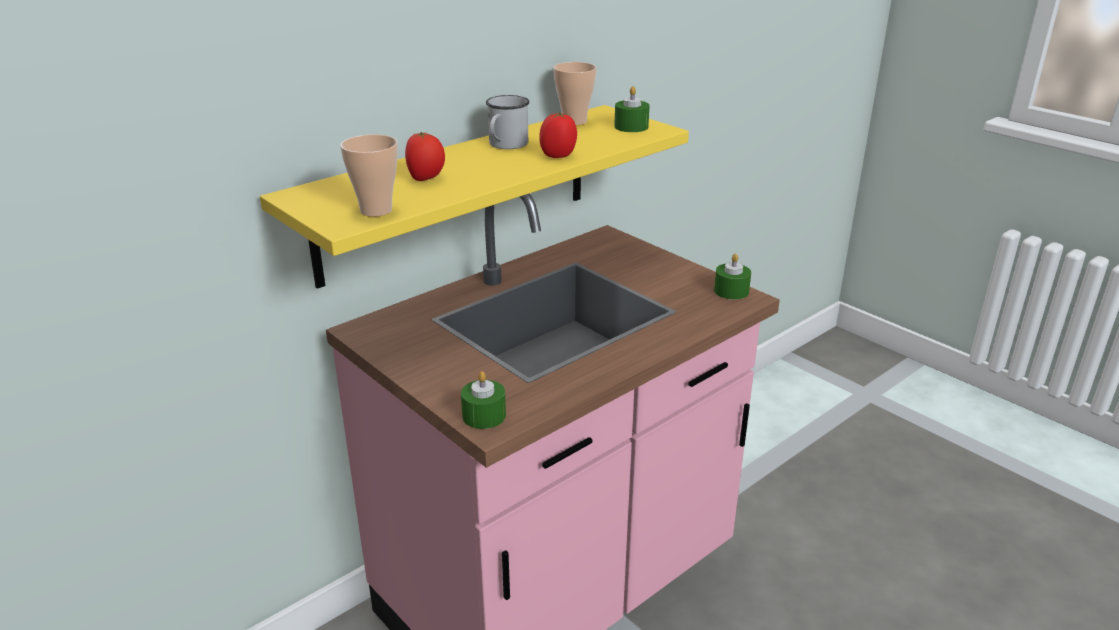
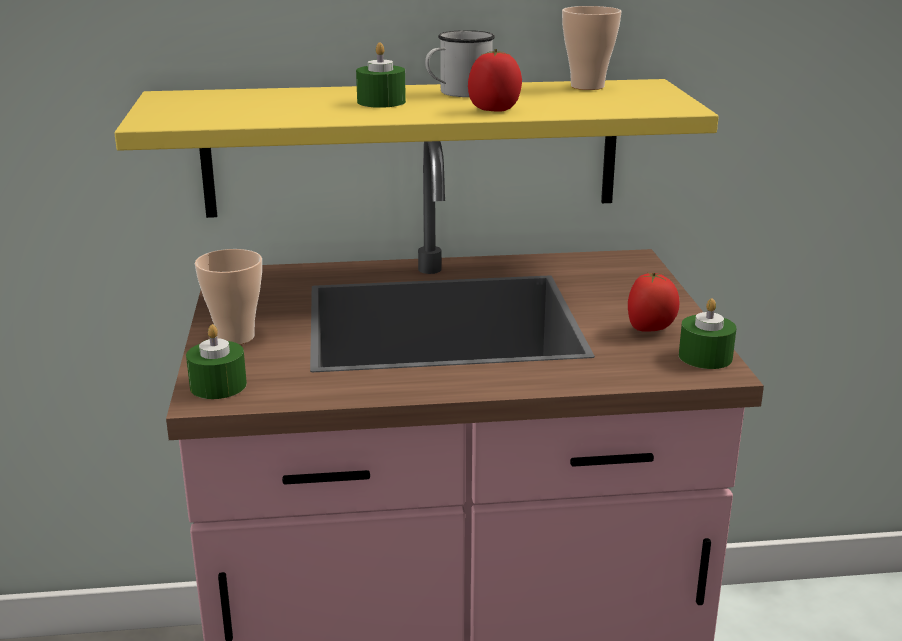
camera: 35 degrees right, 5 degrees down
(376, 210) = (204, 118): cup -> cup (235, 337)
(426, 178) = (311, 104): tomato -> tomato (650, 330)
(631, 127) = (647, 100): green candle -> green candle (381, 102)

